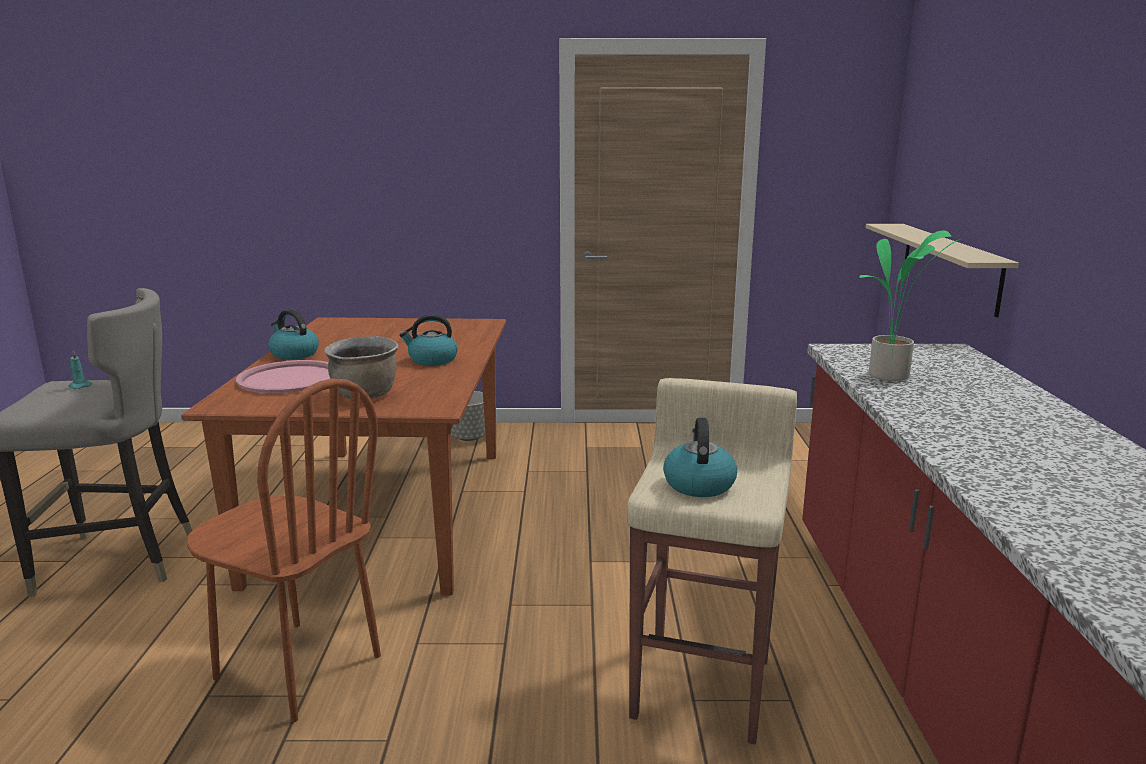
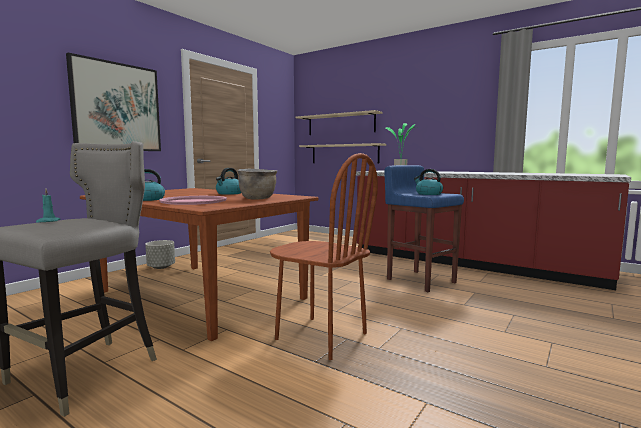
camera: 55 degrees left, 10 degrees down
(297, 668) = (321, 336): brown chair -> brown chair turned 60 degrees clockwise
(429, 168) = (117, 107): none -> picture
(704, 685) = (420, 280): beige stool -> blue stool
(955, 180) = (340, 124): none -> beige shelf

